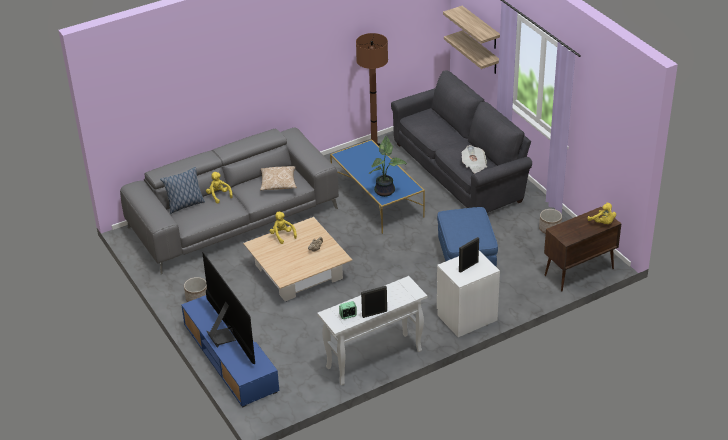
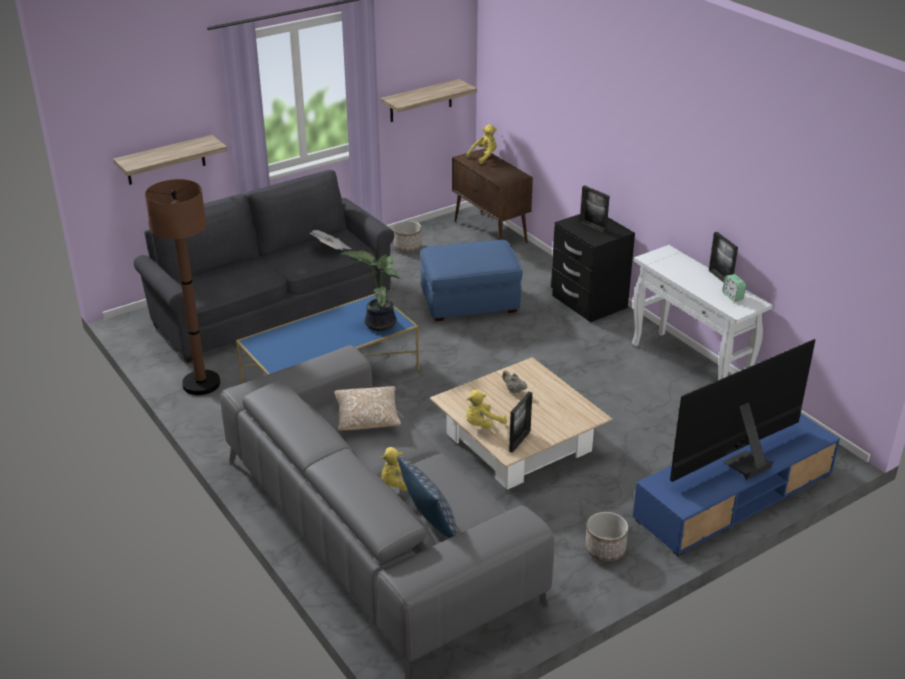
camera: 95 degrees left, 5 degrees down
(264, 249) = (520, 441): none -> picture frame
(466, 317) = (588, 302): white nightstand -> black nightstand
(480, 28) = (156, 121): shelf -> shelf (421, 101)

